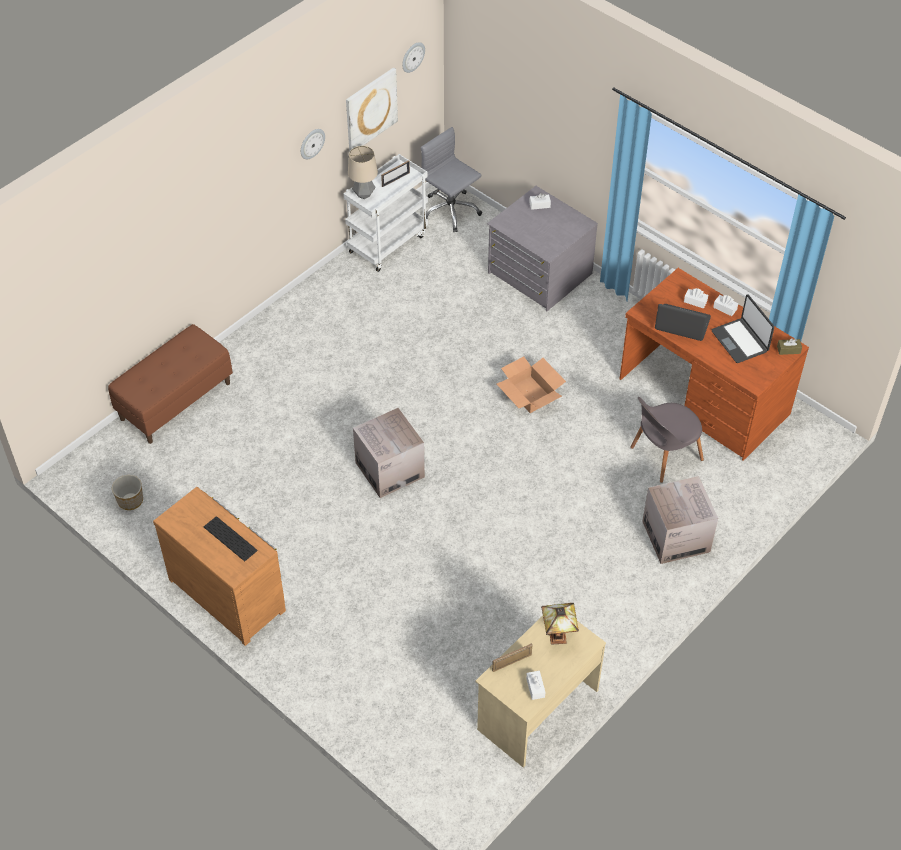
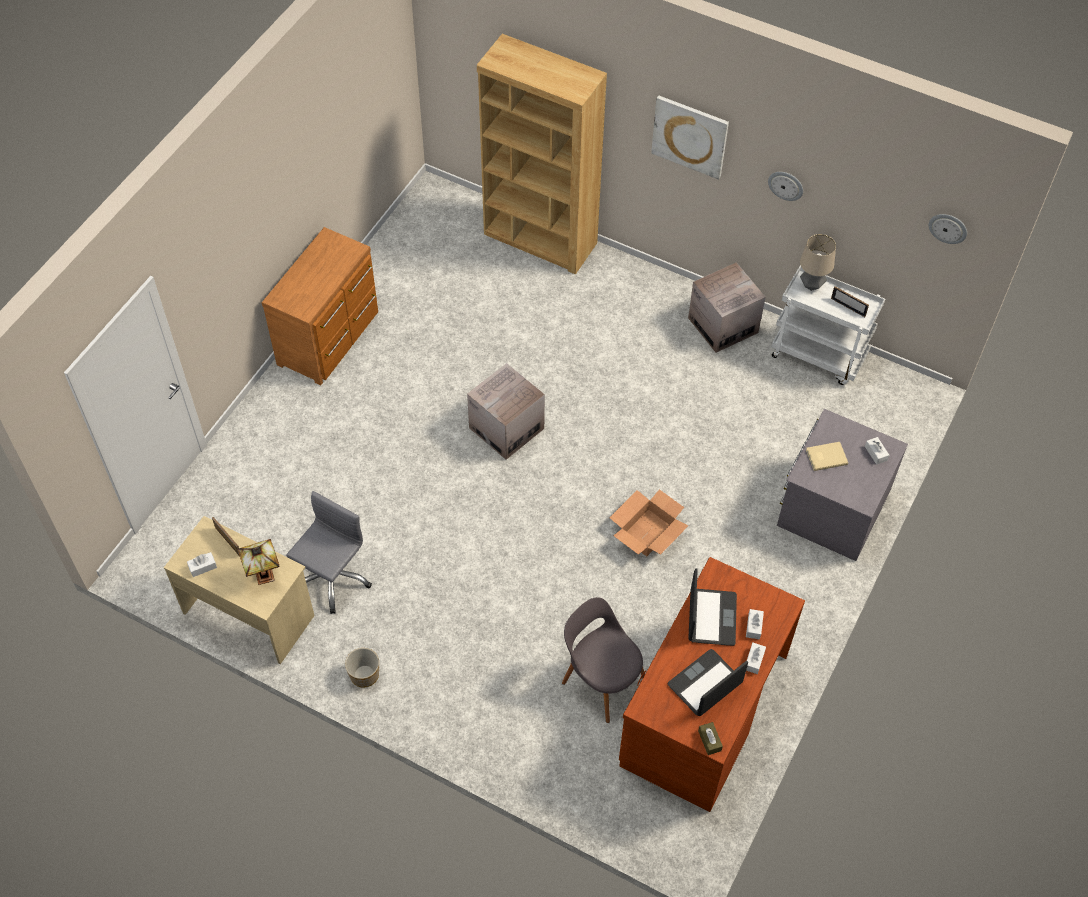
camera: 75 degrees right, 5 degrees up
(130, 501) = (414, 240): planter -> planter (364, 675)
(175, 400) = (540, 239): brown bench -> brown bookcase
(230, 538) = (315, 285): keyboard -> none
(370, 109) = (872, 225): picture -> picture (690, 136)
(450, 211) = (894, 401): grey office chair -> grey office chair (332, 578)
(534, 234) = (825, 456): none -> beige book
(676, 536) = (490, 709): cardboard box -> cardboard box (723, 325)

